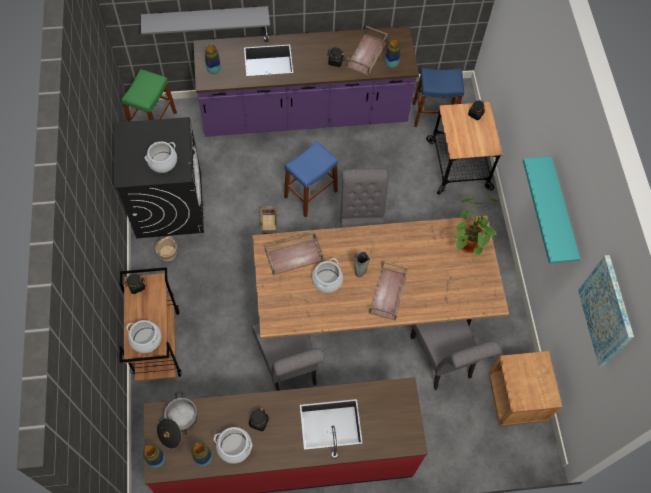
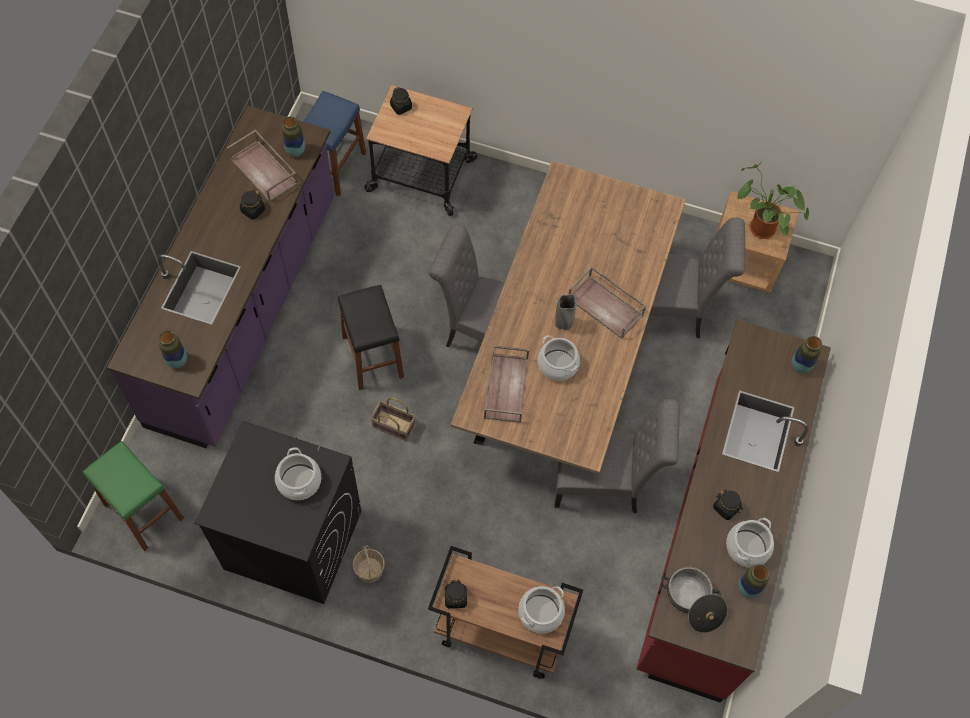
camera: 65 degrees left, 0 degrees up
(156, 460) = (729, 645): vase -> vase (800, 366)
(206, 19) = (104, 325): grey shelf -> none
(310, 194) = (372, 356): blue stool -> black stool
(467, 242) = (577, 195): potted plant -> potted plant (758, 229)
(561, 213) = (636, 67): turquoise shelf -> none
(606, 311) = (796, 76): picture -> none

